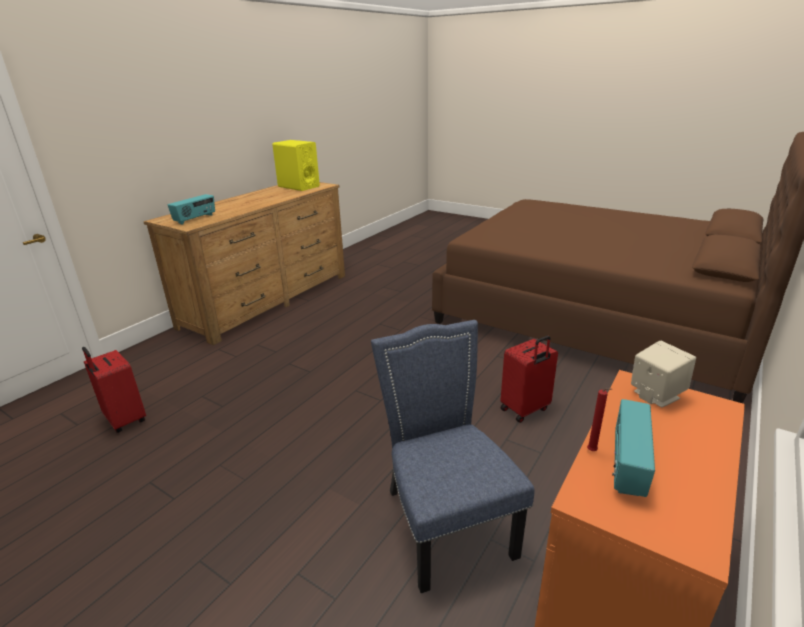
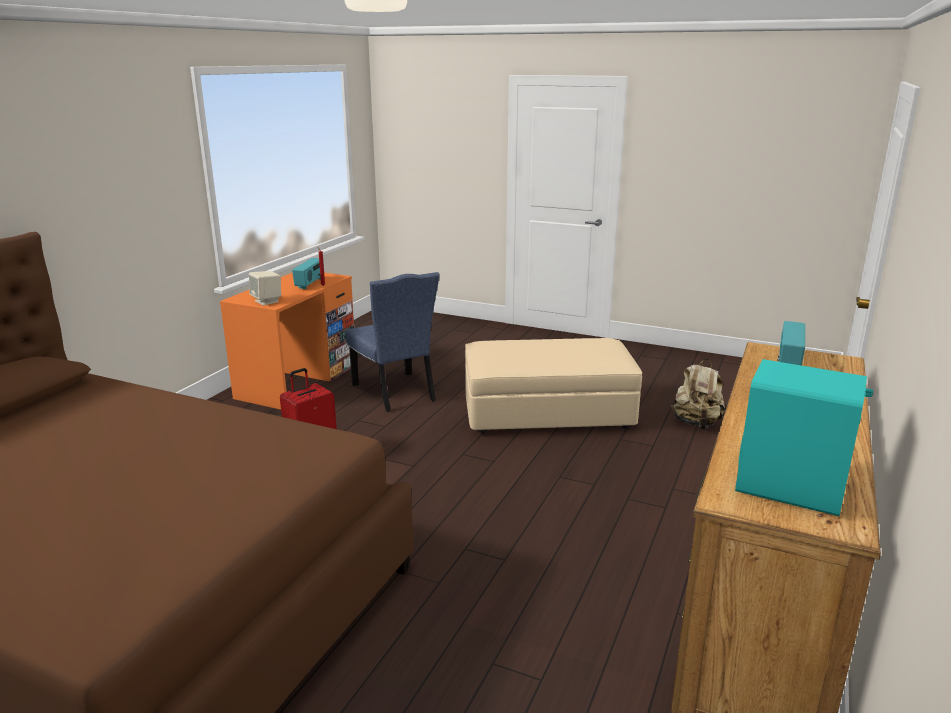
camera: 170 degrees right, 5 degrees down
(124, 420) = (696, 423): red suitcase -> beige backpack
(261, 452) = (547, 413): none -> beige ottoman
(298, 186) = (791, 488): yellow speaker -> turquoise speaker

